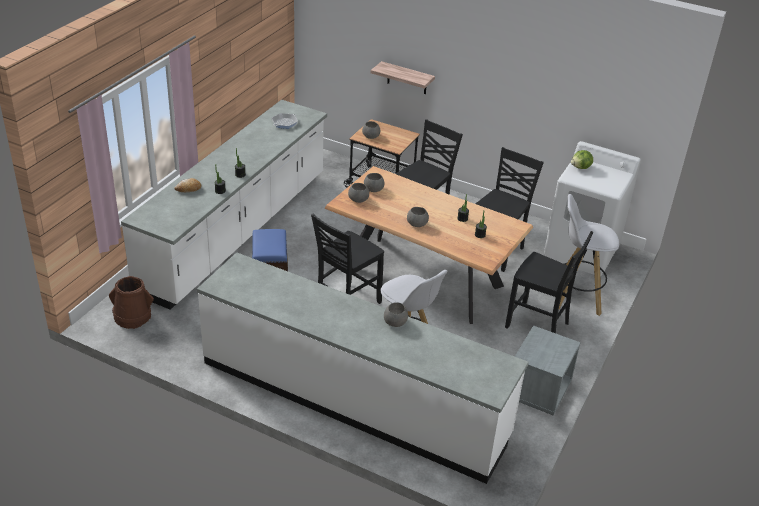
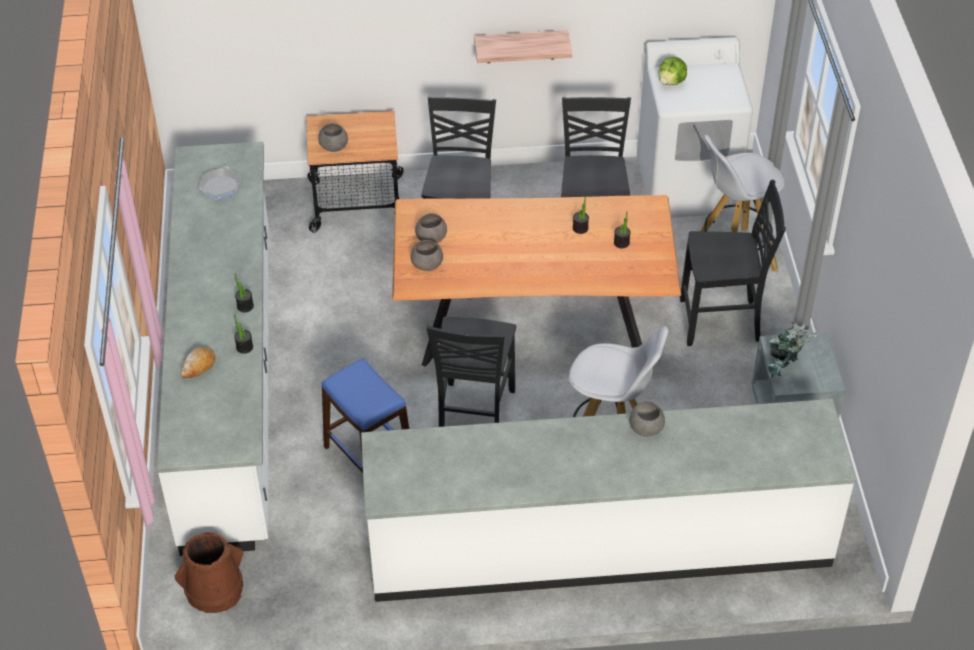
camera: 30 degrees left, 10 degrees up
(407, 78) = (356, 40): shelf -> shelf (520, 46)
(416, 223) = (532, 265): grey bowl -> none
(532, 348) = (784, 369): none -> potted plant

